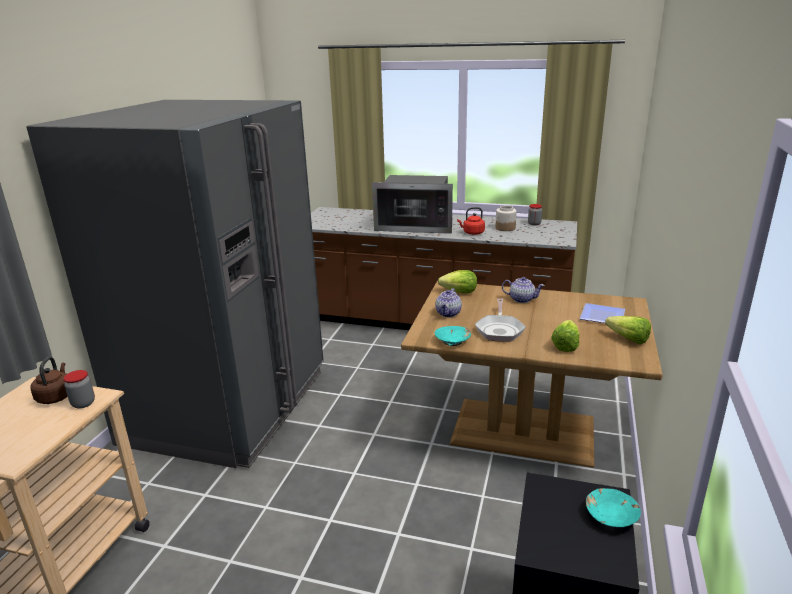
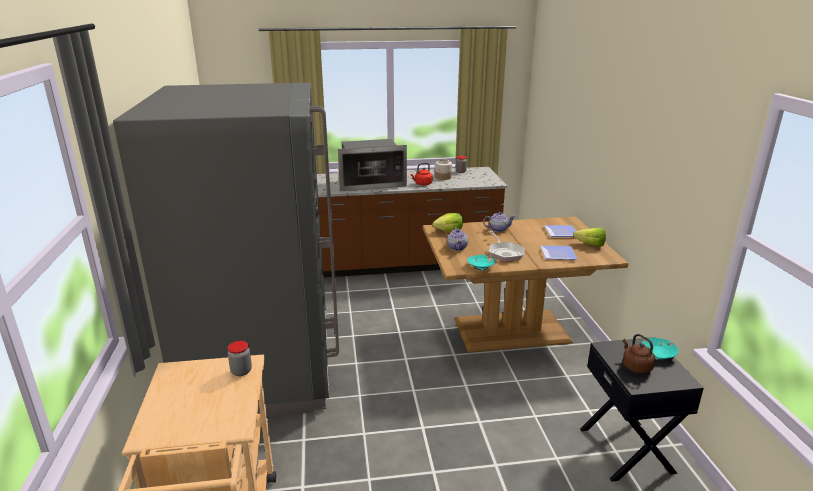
camera: 25 degrees left, 0 degrees up
(56, 396) = (206, 372): brown kettle -> brown kettle (635, 366)
(567, 344) = (557, 255): lettuce -> plate

